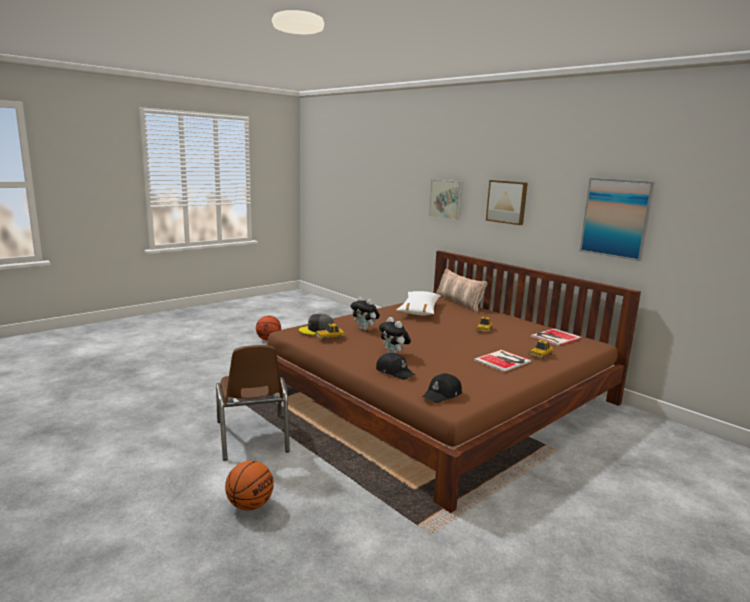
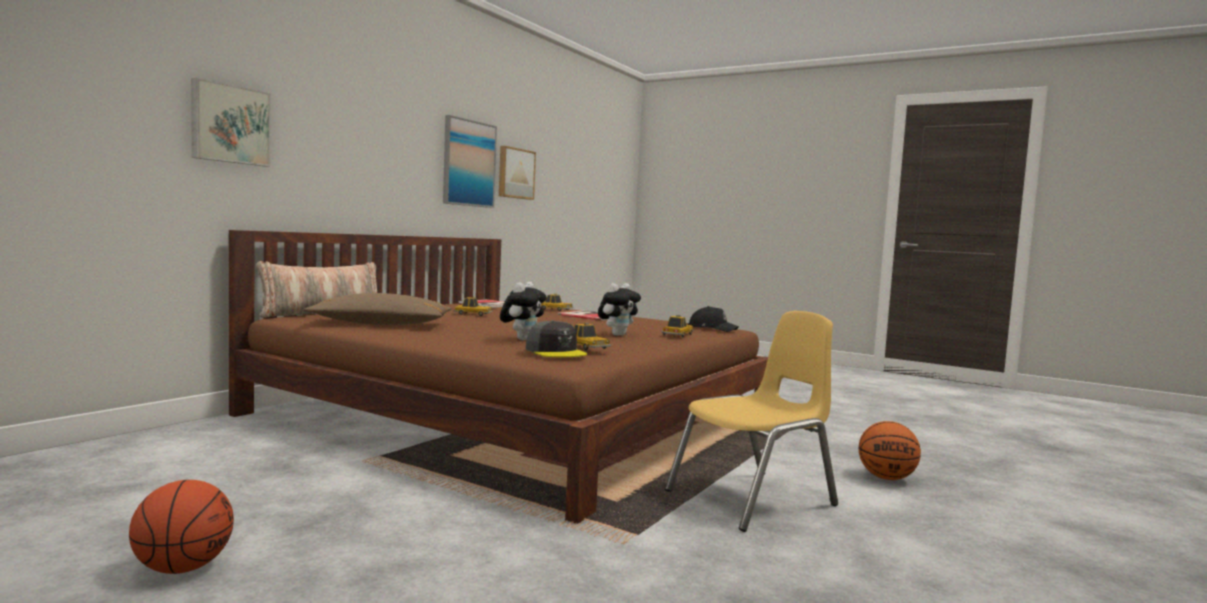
camera: 105 degrees left, 10 degrees down
(252, 436) = (753, 499): brown chair -> yellow chair
(394, 372) = (677, 335): black cap -> toy car
(419, 310) = (381, 324): white pillow -> brown pillow
(507, 202) = (349, 138): picture -> picture (515, 173)

